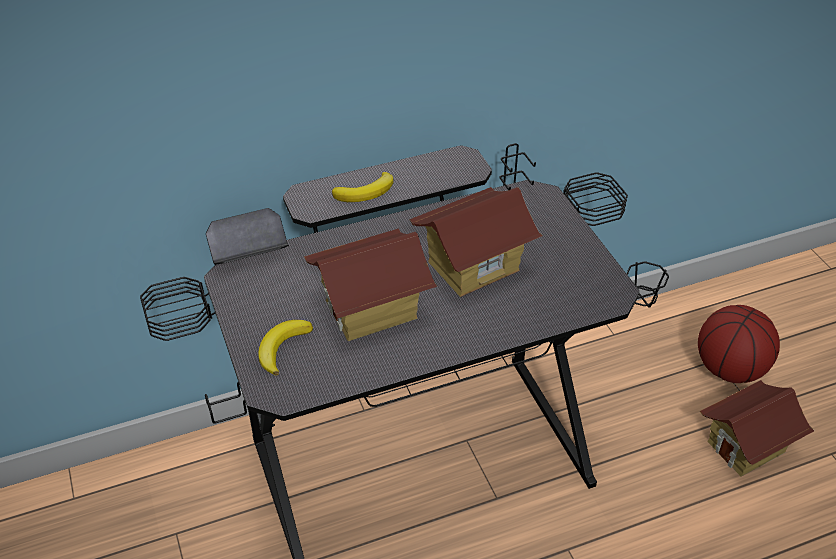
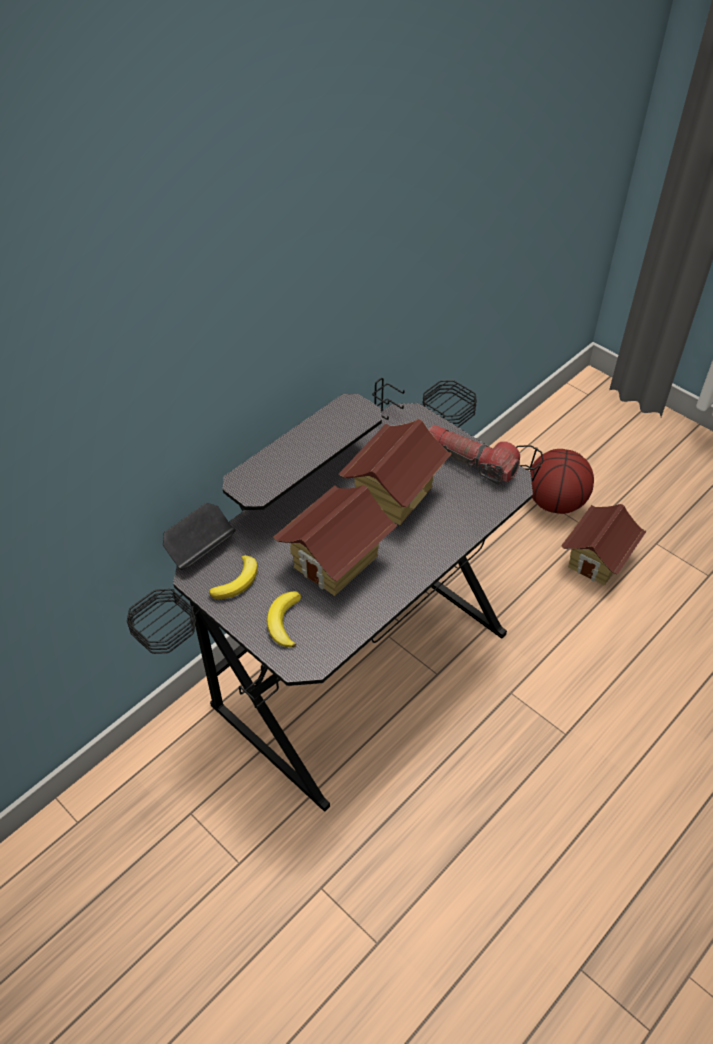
camera: 25 degrees left, 5 degrees up
(366, 192) = (292, 462): banana -> banana (237, 581)
(577, 259) = (470, 461): none -> flashlight

